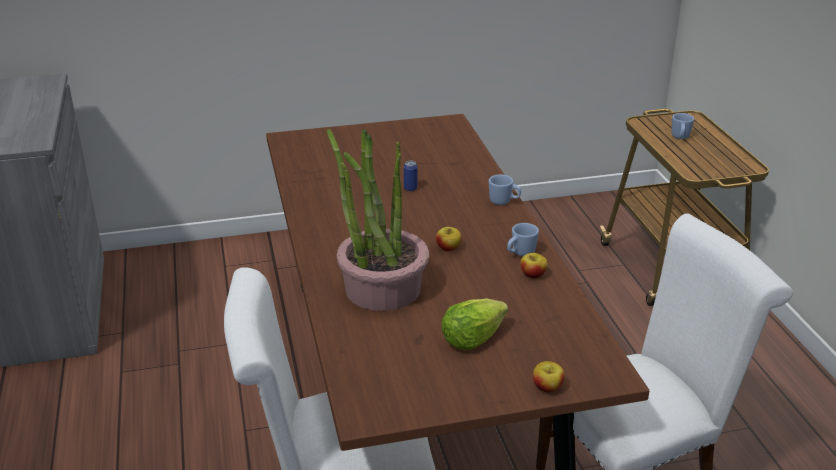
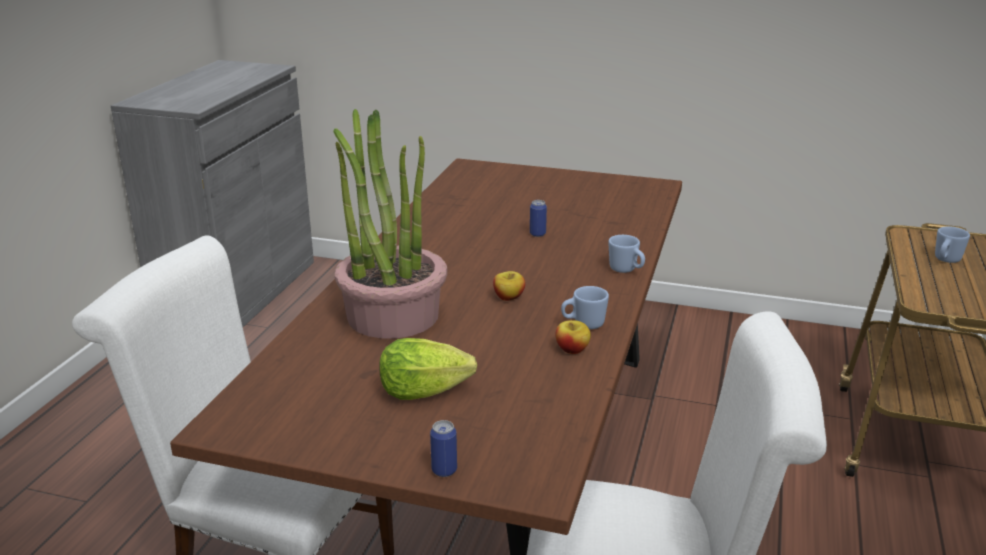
camera: 30 degrees right, 5 degrees down
(547, 387) = (444, 470): apple -> can

